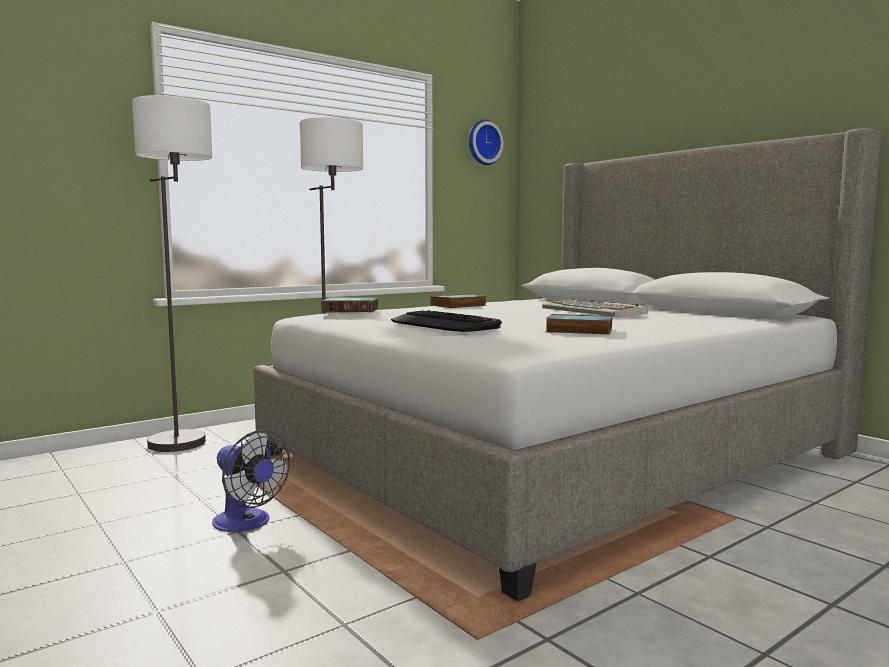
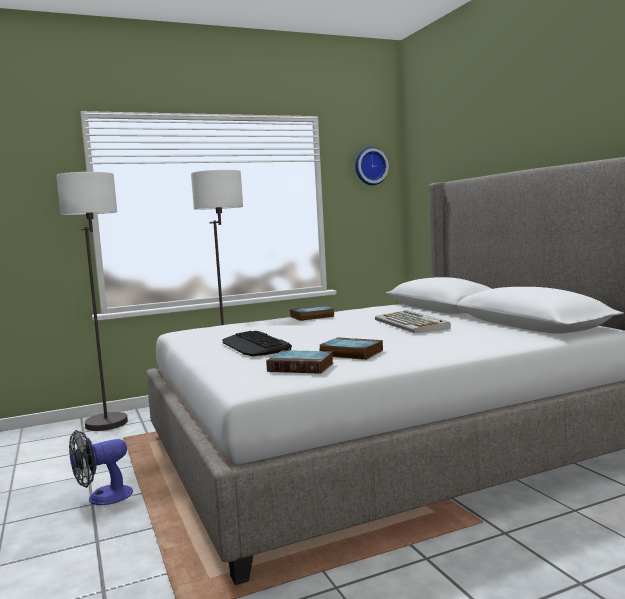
camera: 15 degrees right, 0 degrees up
(247, 523) = (102, 498): fan -> fan turned 90 degrees clockwise
(352, 310) = (213, 326): book -> book (302, 367)

